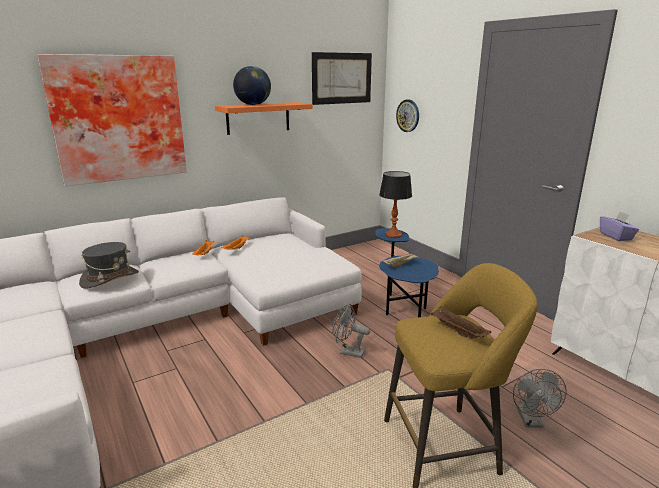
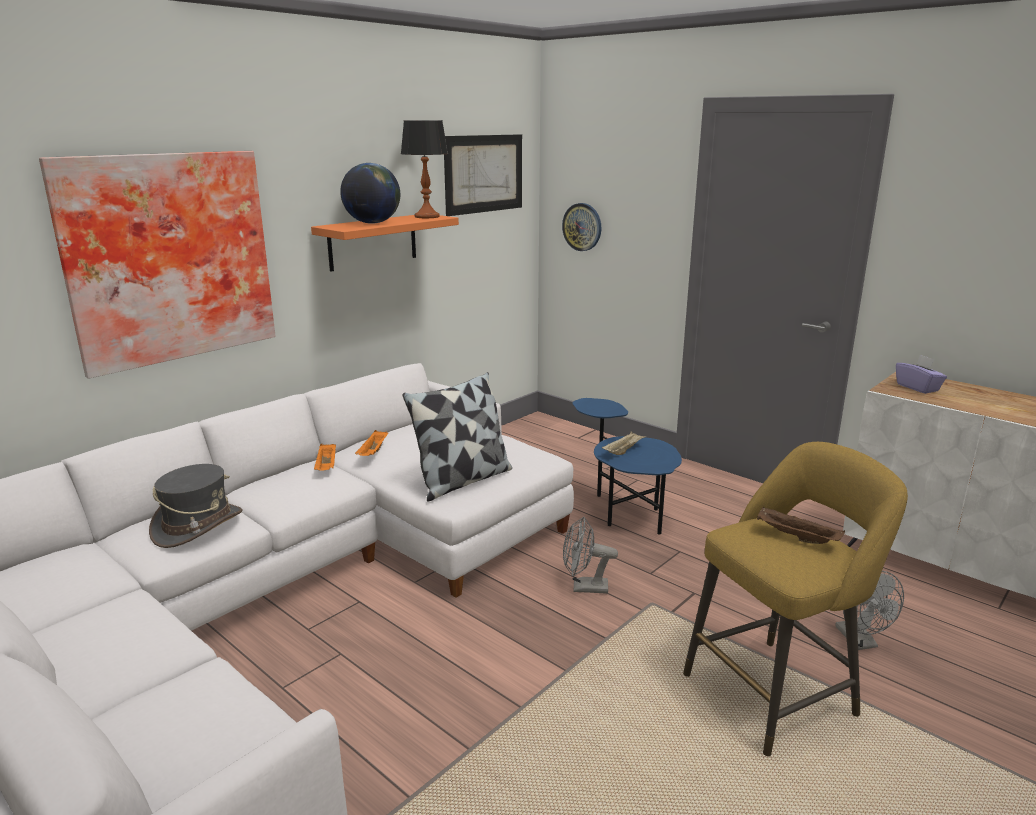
camera: 15 degrees left, 0 degrees up
(280, 271) = (462, 480): none -> pillow
(393, 235) = (602, 408): table lamp -> table lamp (426, 217)

